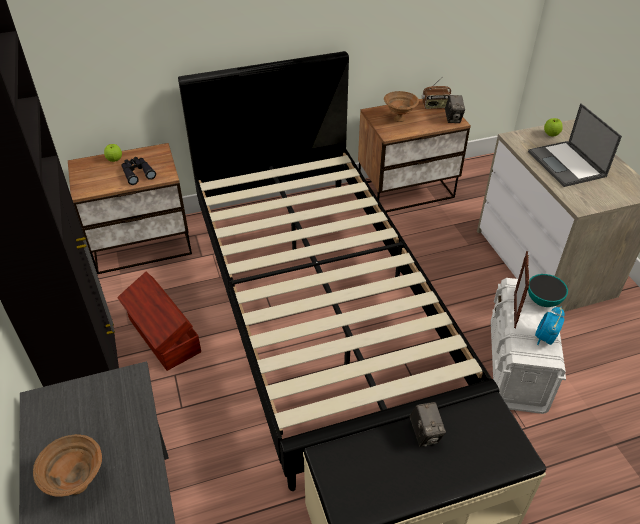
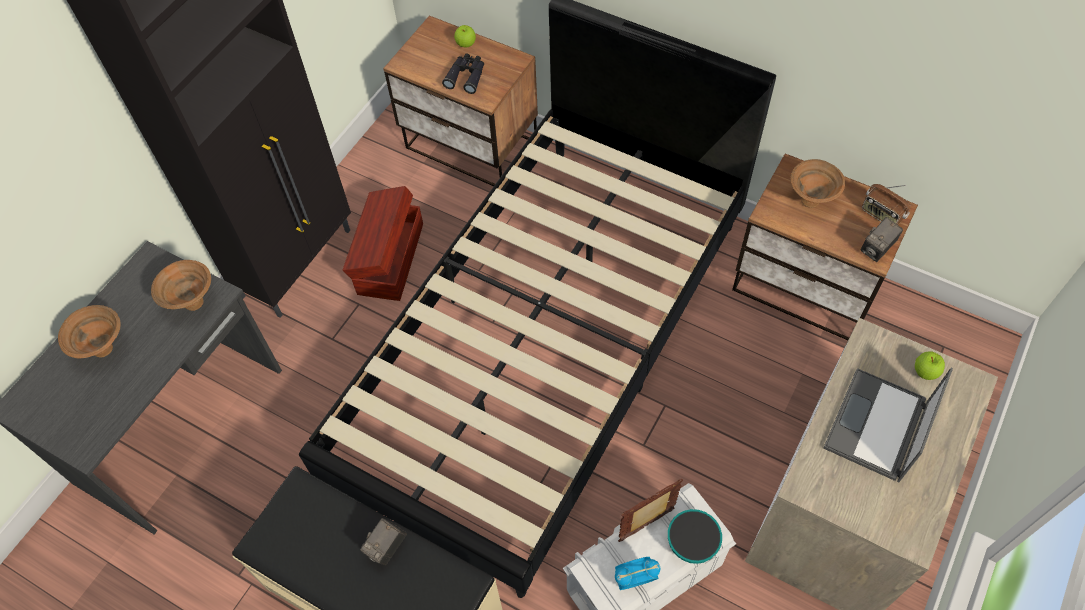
camera: 50 degrees right, 15 degrees up
(118, 397) = (192, 303): none -> brown bowl

